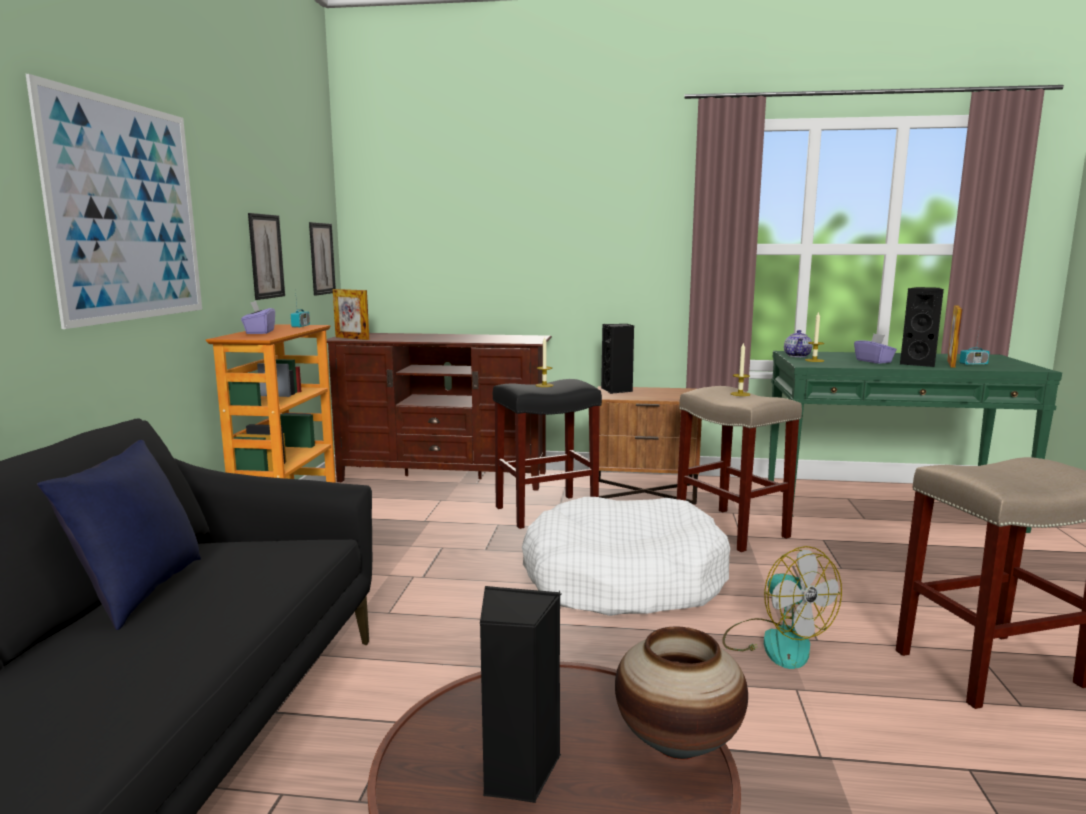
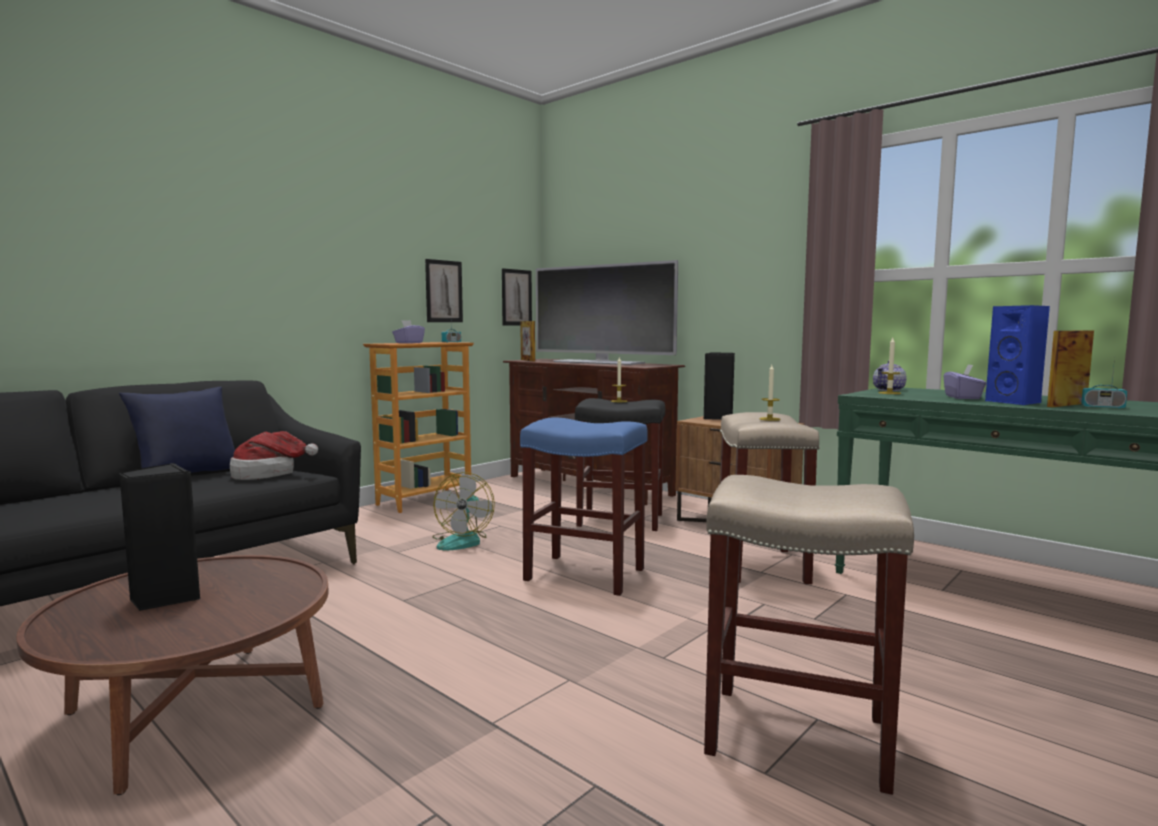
camera: 35 degrees right, 5 degrees down
(127, 211) = (298, 254): picture -> none
(270, 556) = (269, 473): none -> hat
(452, 337) = (599, 362): none -> television
(623, 580) = (586, 574): white dog bed -> blue stool
(677, 743) = (256, 614): vase -> none
(775, 642) = (621, 647): fan -> fan (463, 541)
(918, 364) = (1016, 402): black speaker -> blue speaker

